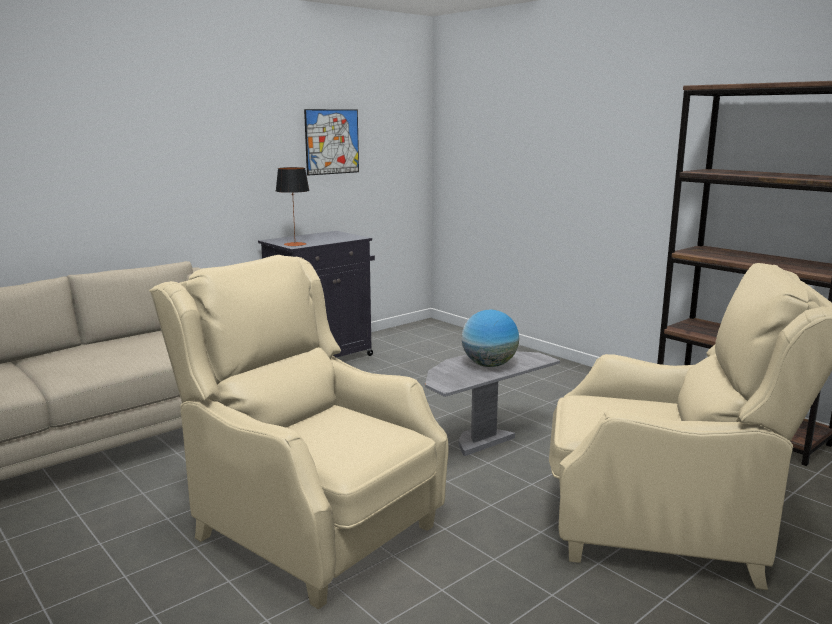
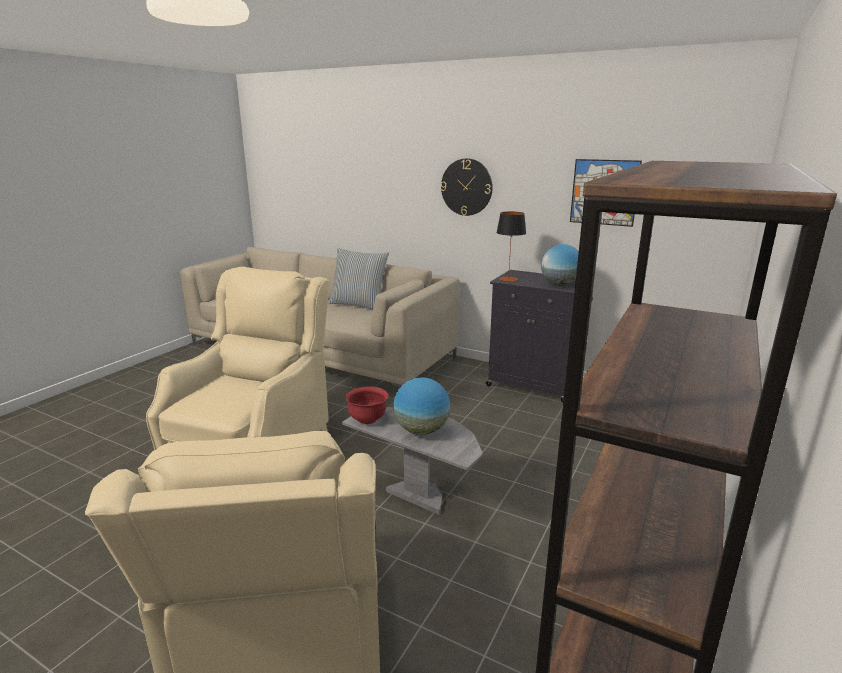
camera: 70 degrees right, 5 degrees up
(102, 342) = (359, 305): none -> pillow
(188, 148) = (466, 187): none -> wall clock
(340, 237) = (560, 285): none -> globe
(450, 381) = (367, 419): none -> red bowl

